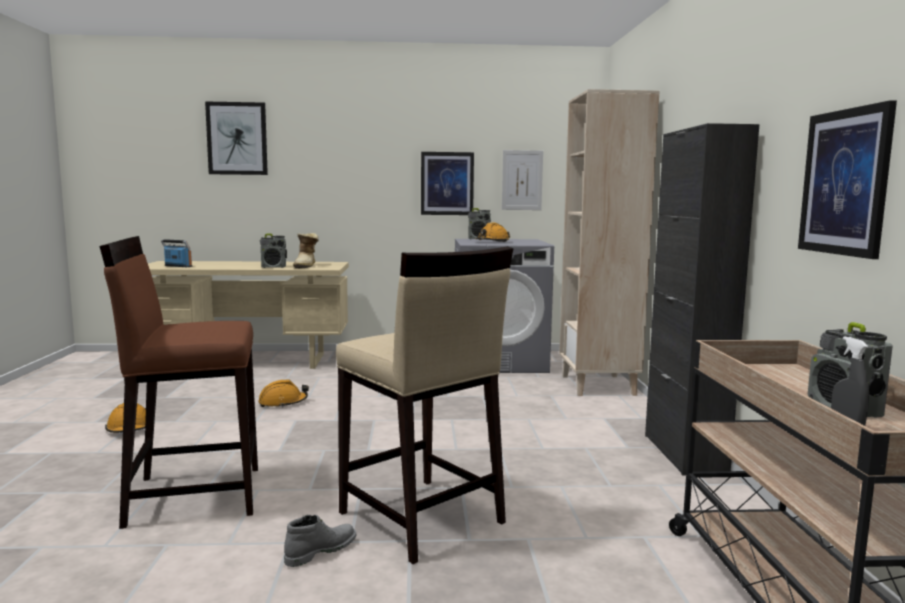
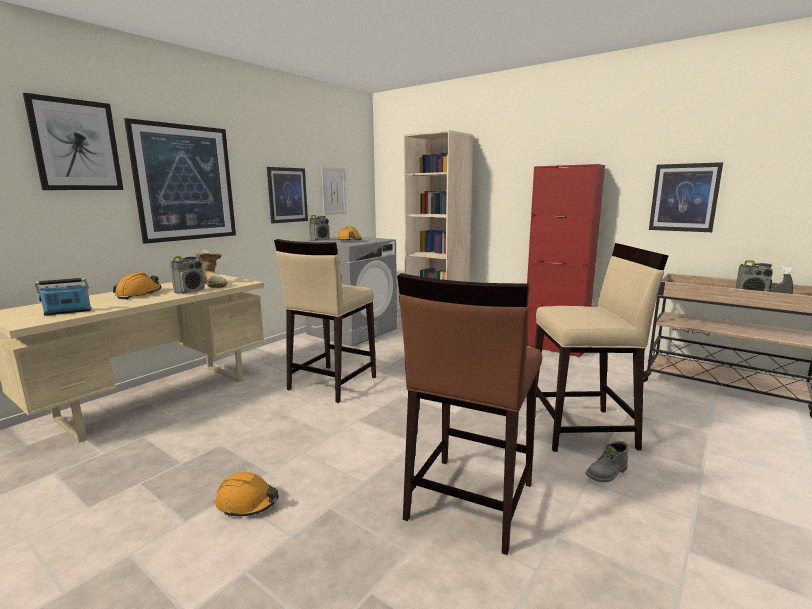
camera: 50 degrees left, 5 degrees up
(283, 403) = (307, 414): orange hard hat -> orange hard hat (139, 294)
(320, 551) = (607, 473): grey boot -> grey boot turned 120 degrees counterclockwise
(325, 169) = (185, 183): none -> picture
(356, 392) = (331, 383): none -> beige stool
(684, 454) = (554, 348): black cabinet -> red cabinet

